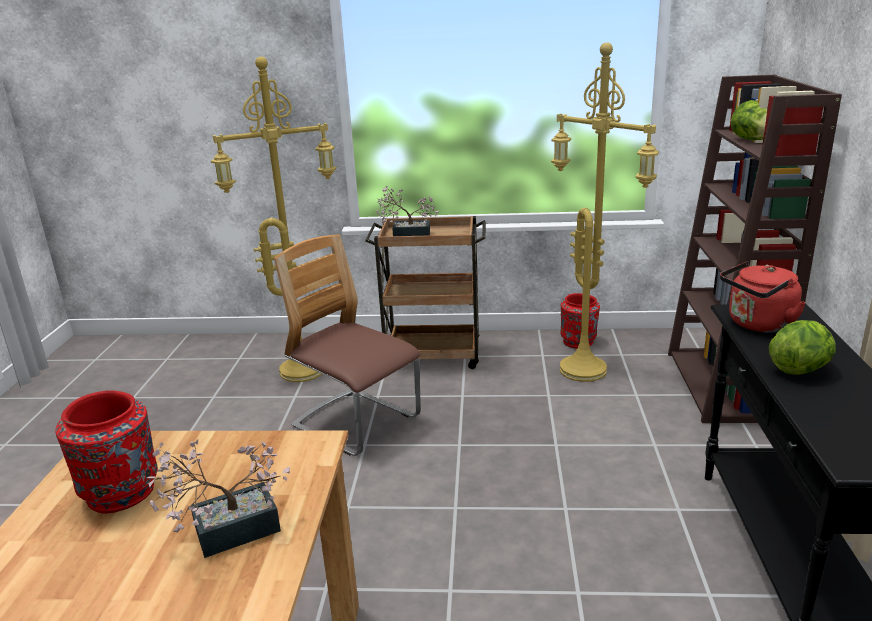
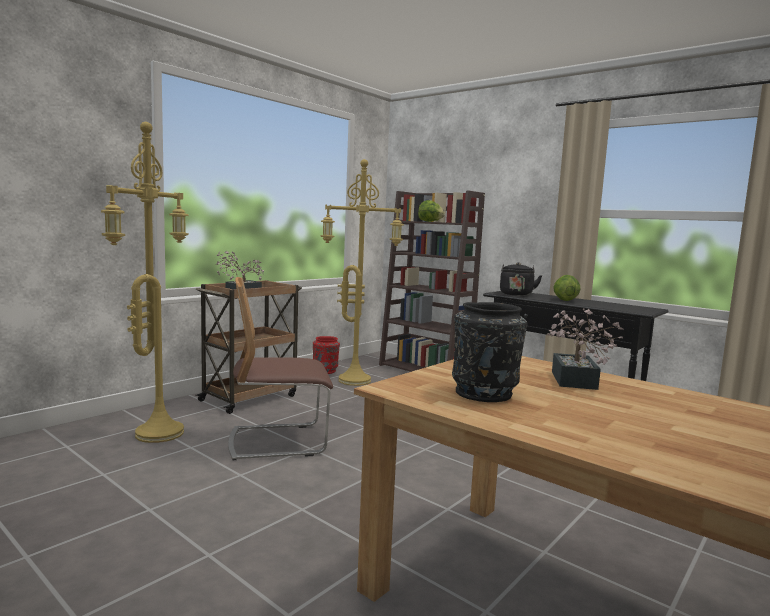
camera: 55 degrees left, 15 degrees down
(122, 493) = (485, 393): red vase -> black vase
(758, 325) = (516, 294): red kettle -> black kettle

